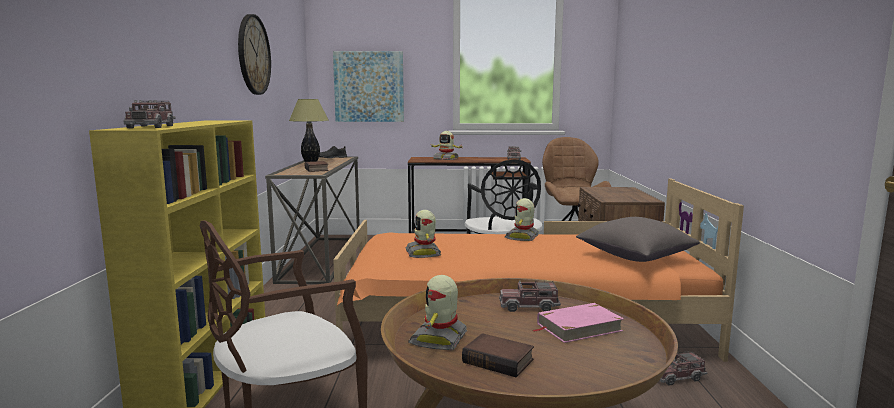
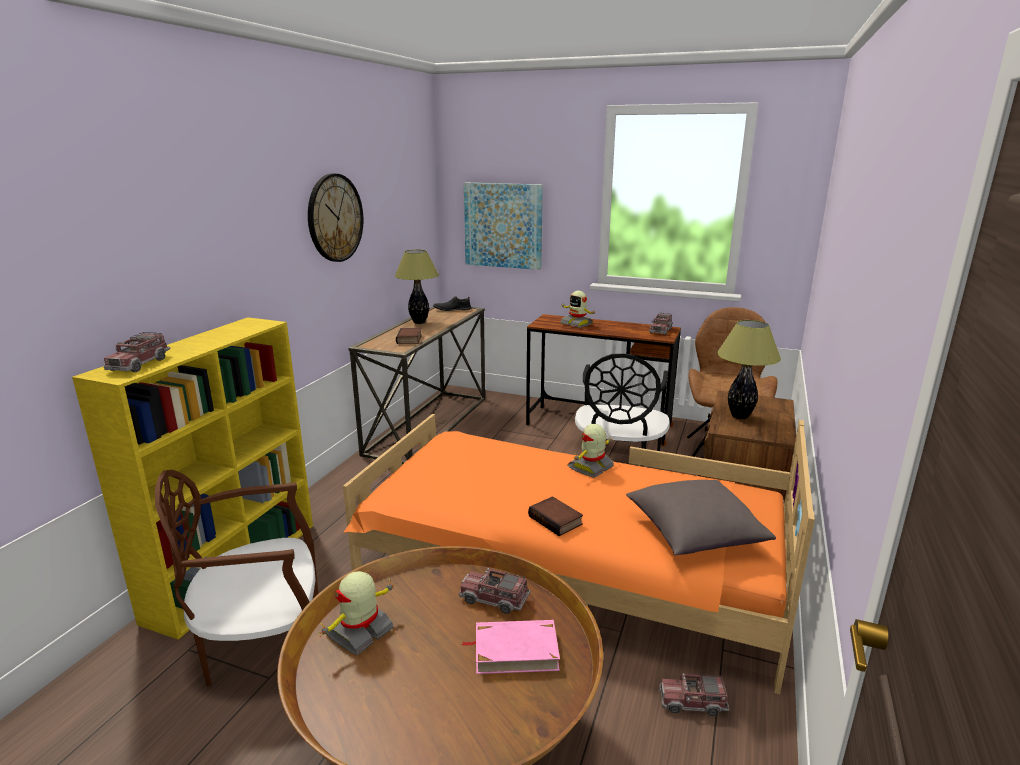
camera: 20 degrees right, 10 degrees up
(424, 253) = (457, 480): toy robot -> none
(499, 360) = (387, 685): book -> book (557, 520)
(611, 194) = (739, 416): none -> table lamp

